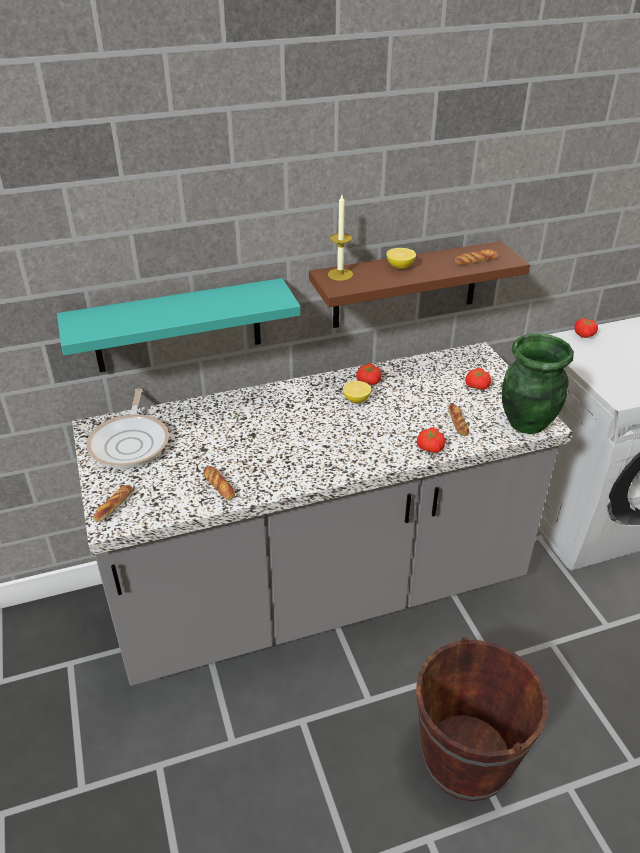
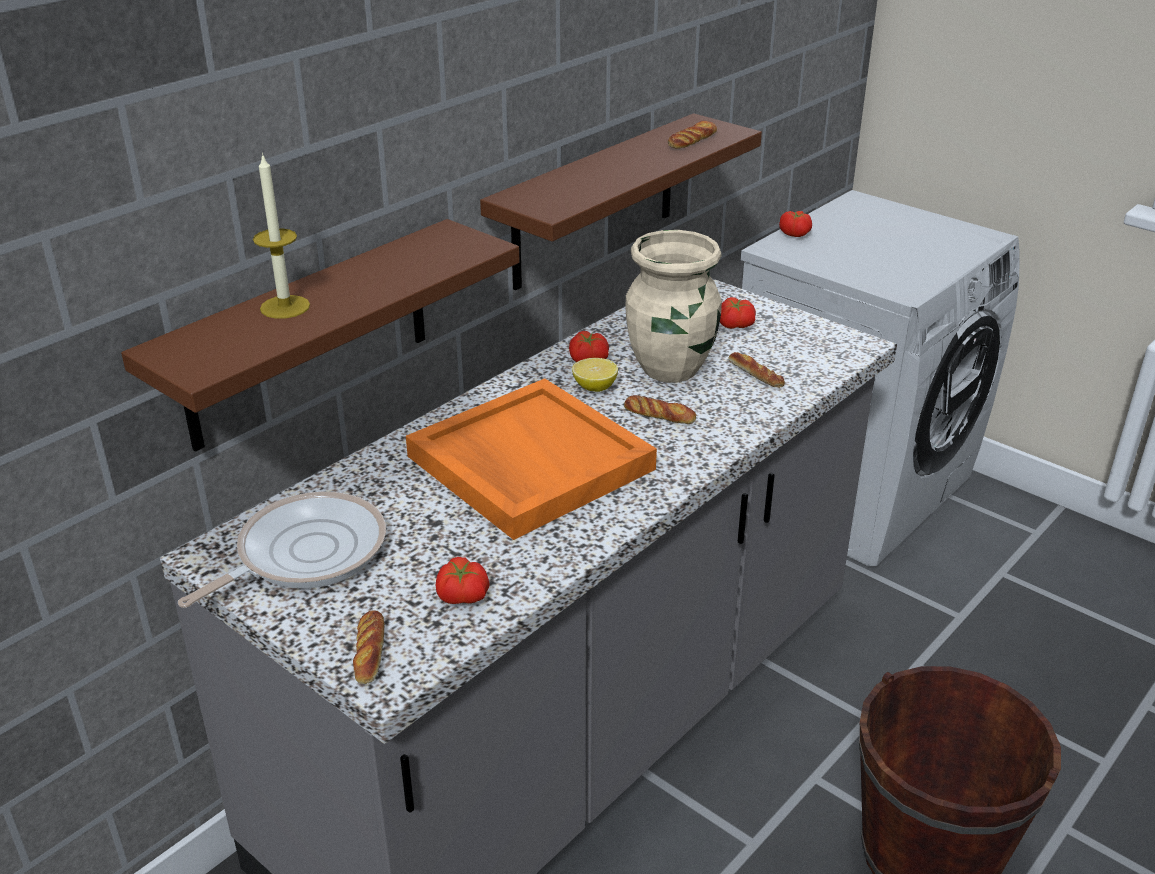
camera: 30 degrees left, 5 degrees down
(131, 442) = (304, 553): frying pan -> frying pan turned 105 degrees counterclockwise
(178, 326) = (308, 335): turquoise shelf -> brown shelf
(219, 485) = (511, 562): bread -> bread (659, 415)
(279, 432) = (528, 462): none -> orange tray
(340, 274) = (533, 194): candle -> candle (285, 307)
(400, 266) = (603, 167): lemon -> none
(410, 402) = (671, 369): none -> beige vase
(429, 448) = (751, 415): tomato -> tomato (461, 596)
(526, 423) = (837, 350): green vase -> none

